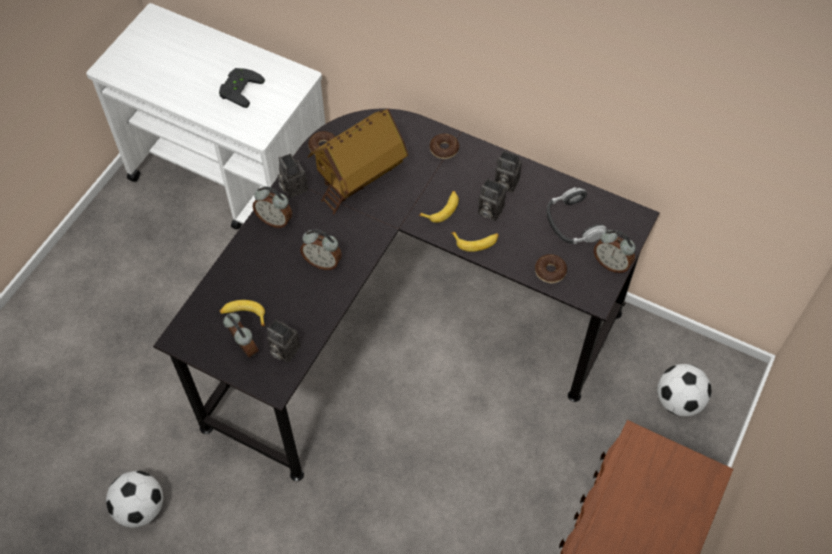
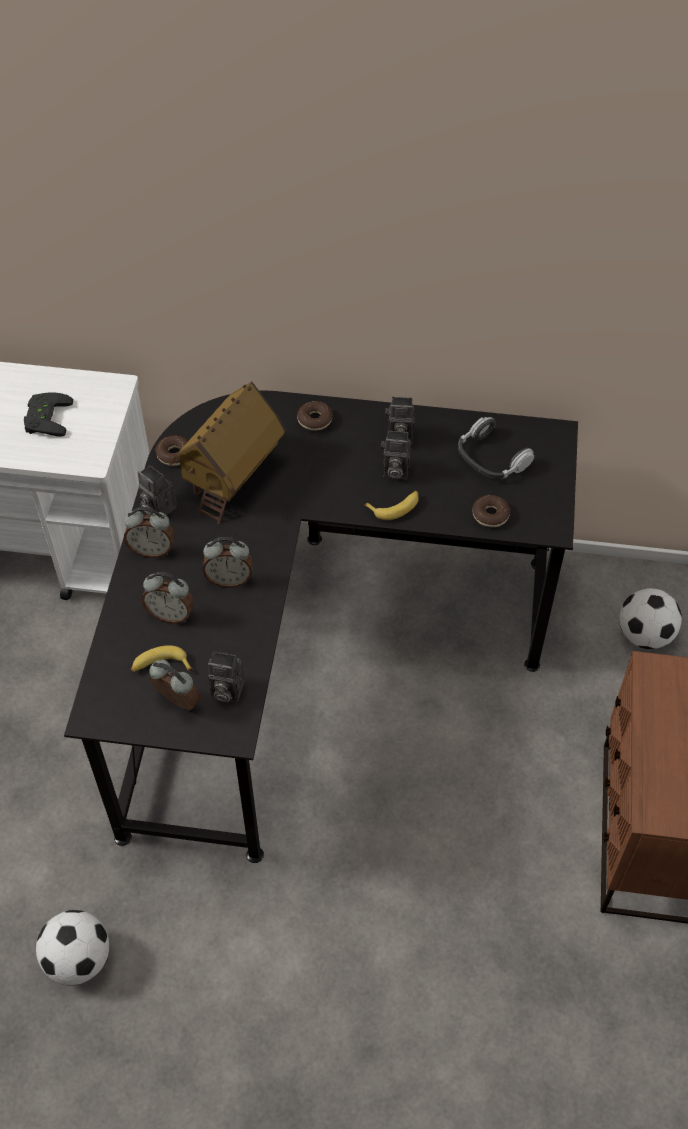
camera: 20 degrees left, 5 degrees down
(442, 209) = (341, 483): banana -> none
(611, 264) = (552, 488): alarm clock -> alarm clock (171, 614)

